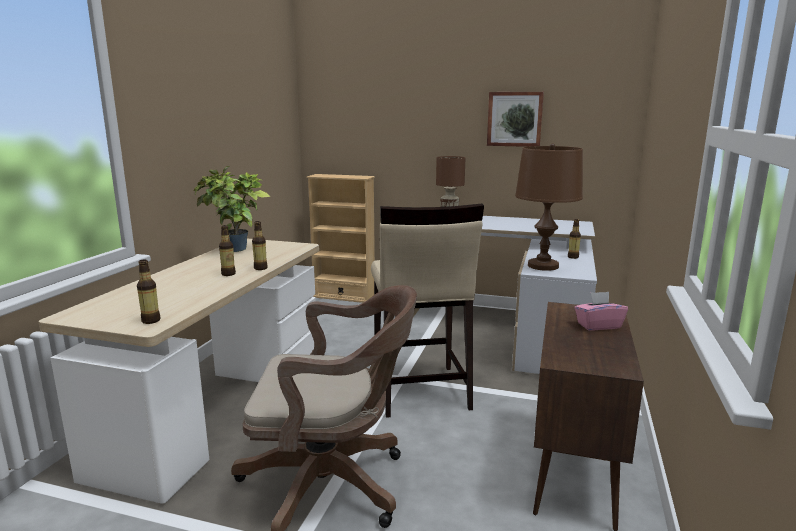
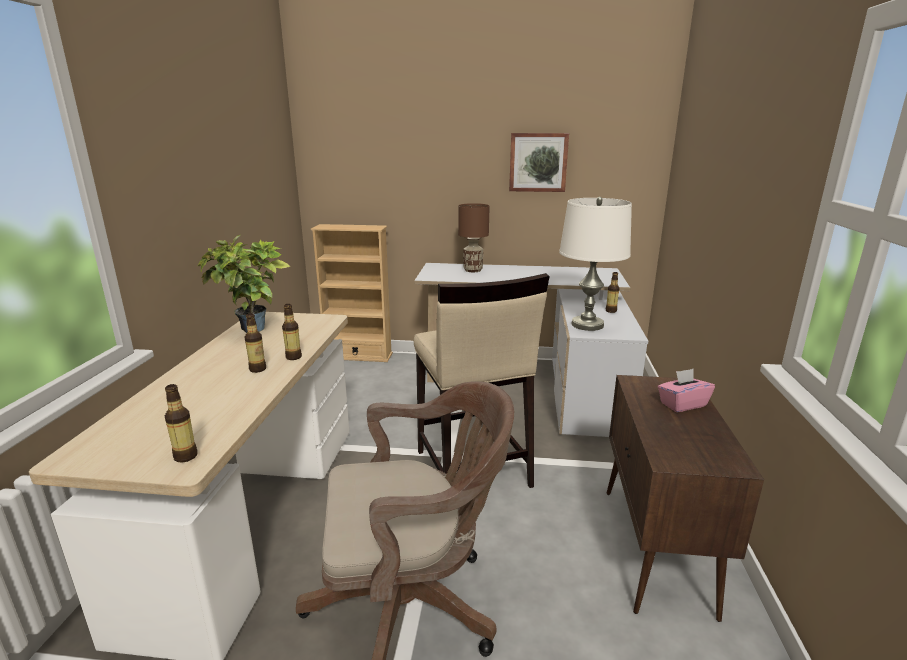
camera: 10 degrees left, 5 degrees up
(543, 266) = (587, 325): brown table lamp -> white table lamp

